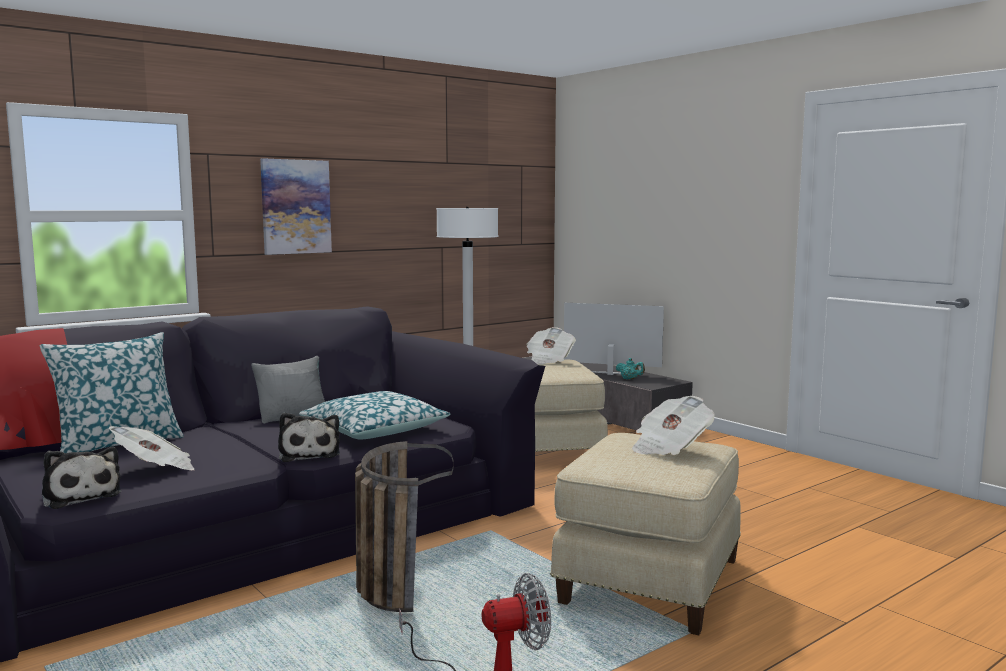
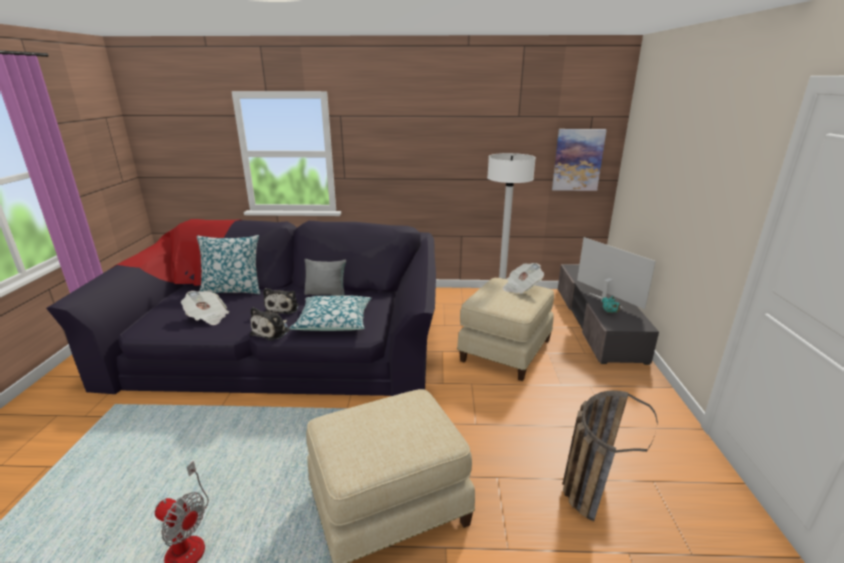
camera: 40 degrees right, 15 degrees up
(81, 495) = (155, 327): plush toy -> plush toy (283, 308)
(295, 207) = (396, 149): picture -> picture (577, 160)
(392, 583) = (274, 425): basket -> basket (591, 483)
(669, 447) = (402, 431): newspaper -> none

